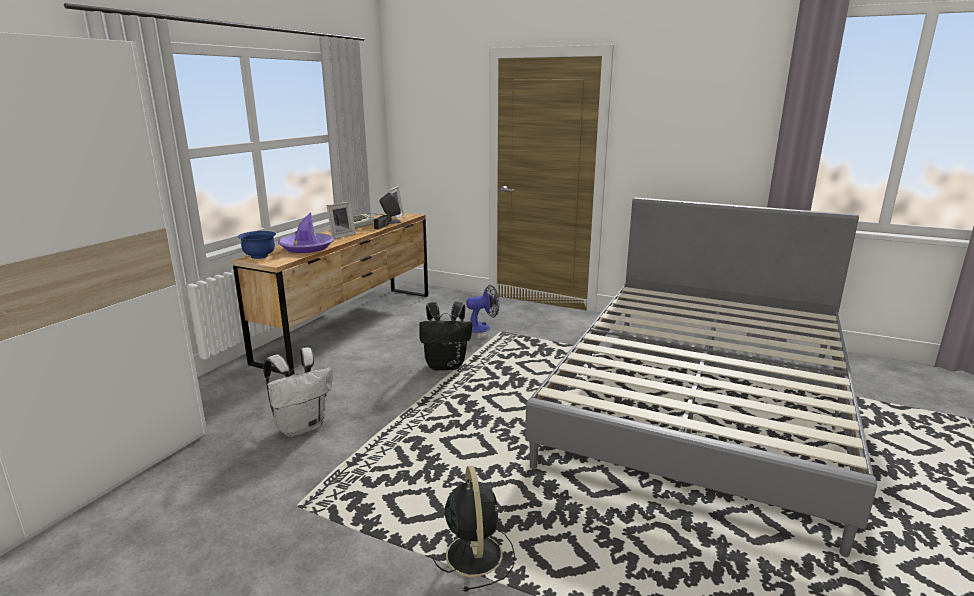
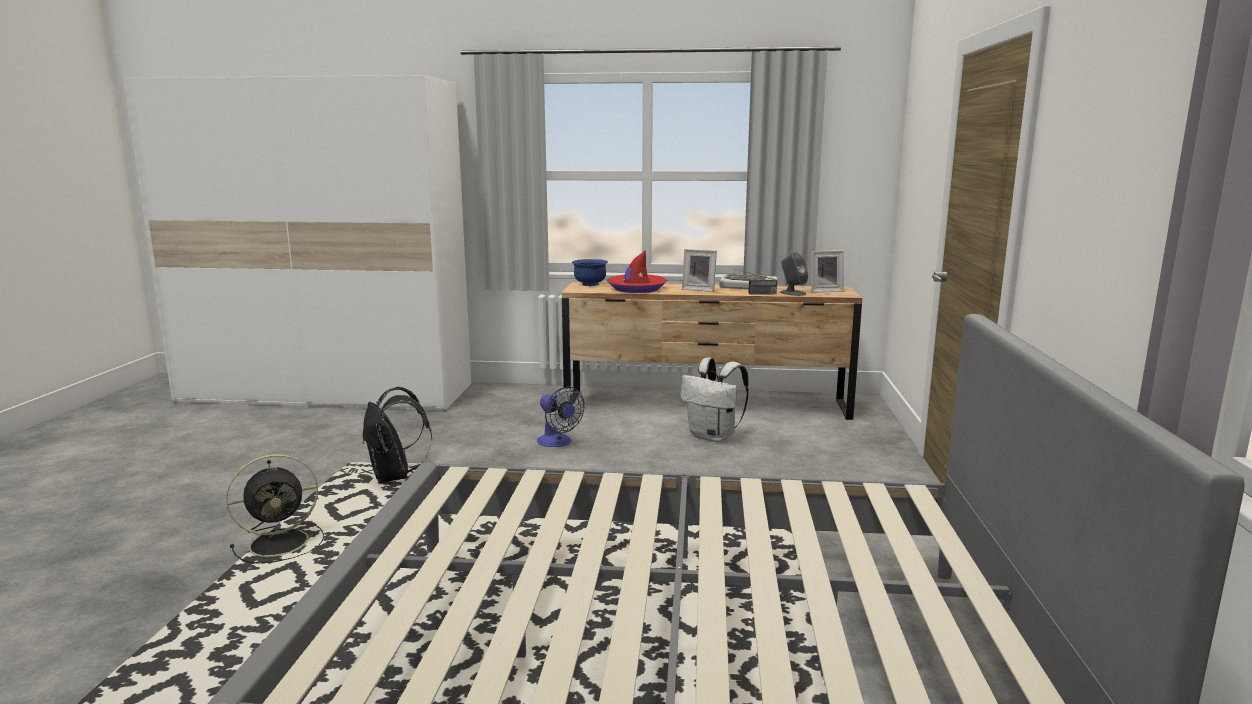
camera: 70 degrees right, 5 degrees down
(301, 426) = (472, 436): white backpack -> white backpack (713, 436)
(307, 248) = (636, 289): purple hat -> red hat
(446, 365) = (648, 467): black backpack -> black backpack (394, 476)
(482, 327) = (788, 467): fan -> fan (558, 442)

